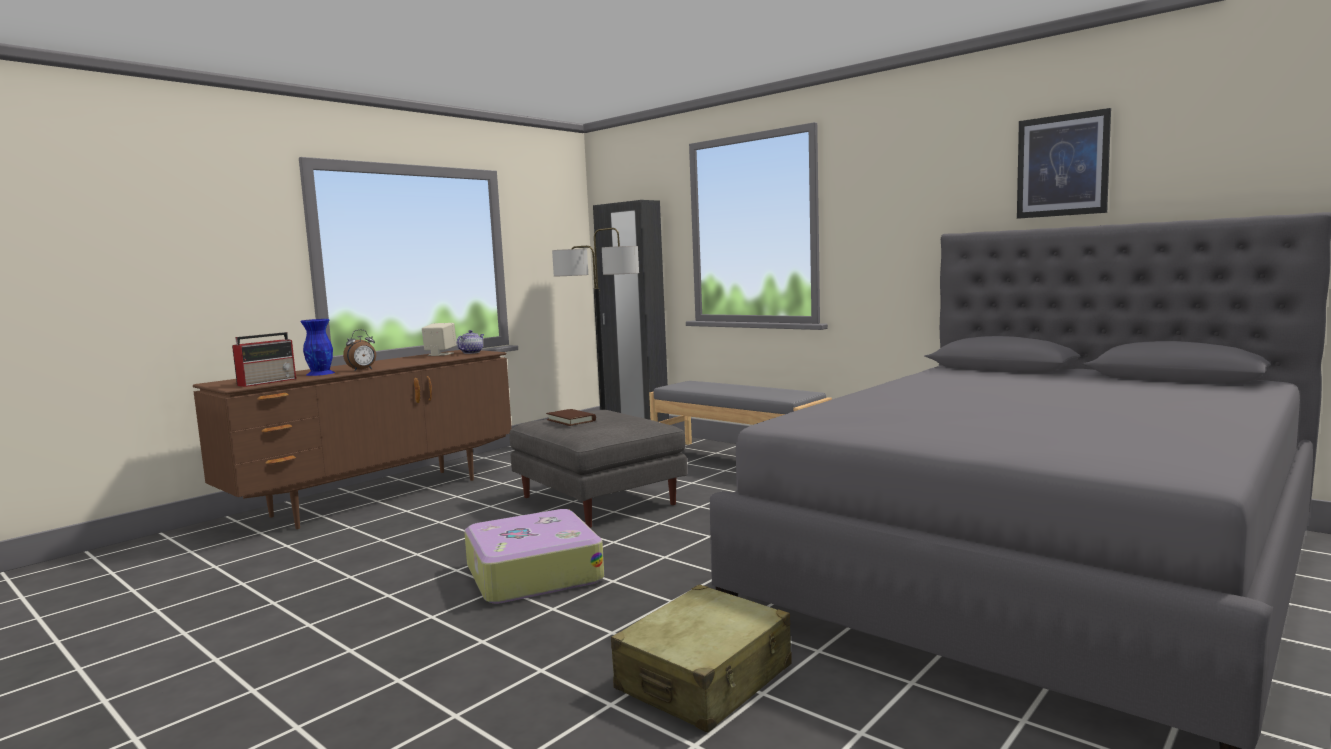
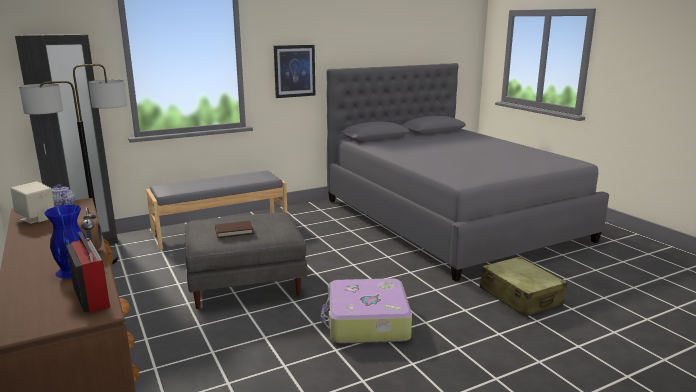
camera: 70 degrees left, 10 degrees up
(1062, 165) = (372, 35): picture -> picture (294, 71)

